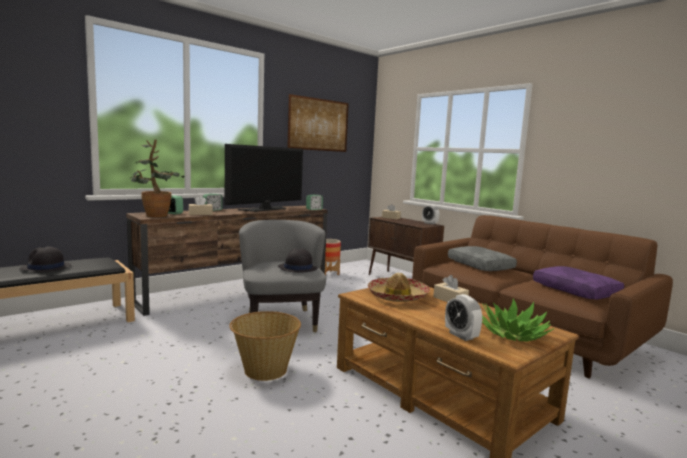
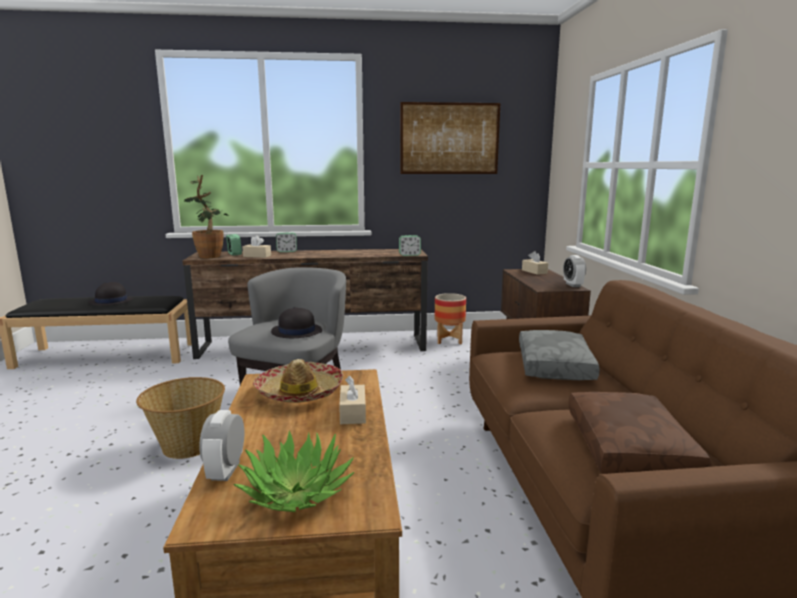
camera: 35 degrees right, 5 degrees up
(265, 209) = (348, 252): television -> none
(576, 291) = (631, 448): purple pillow -> brown pillow

